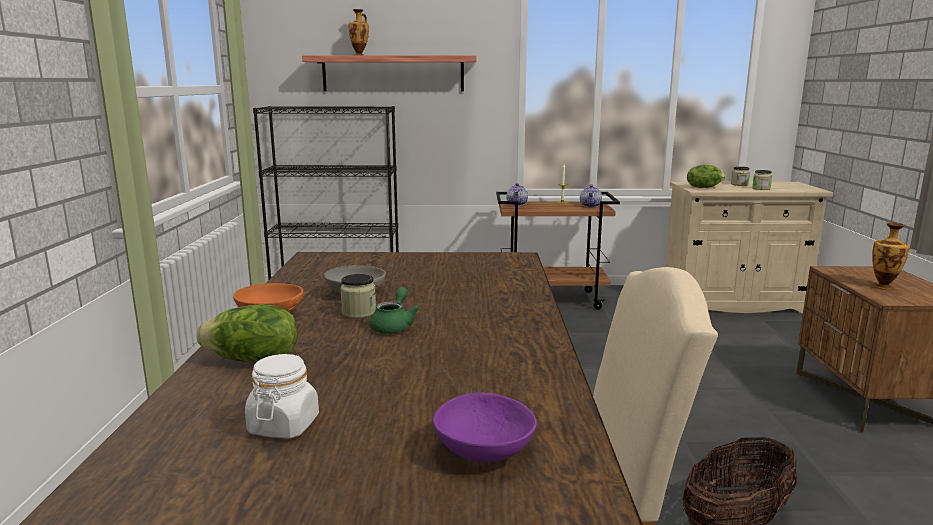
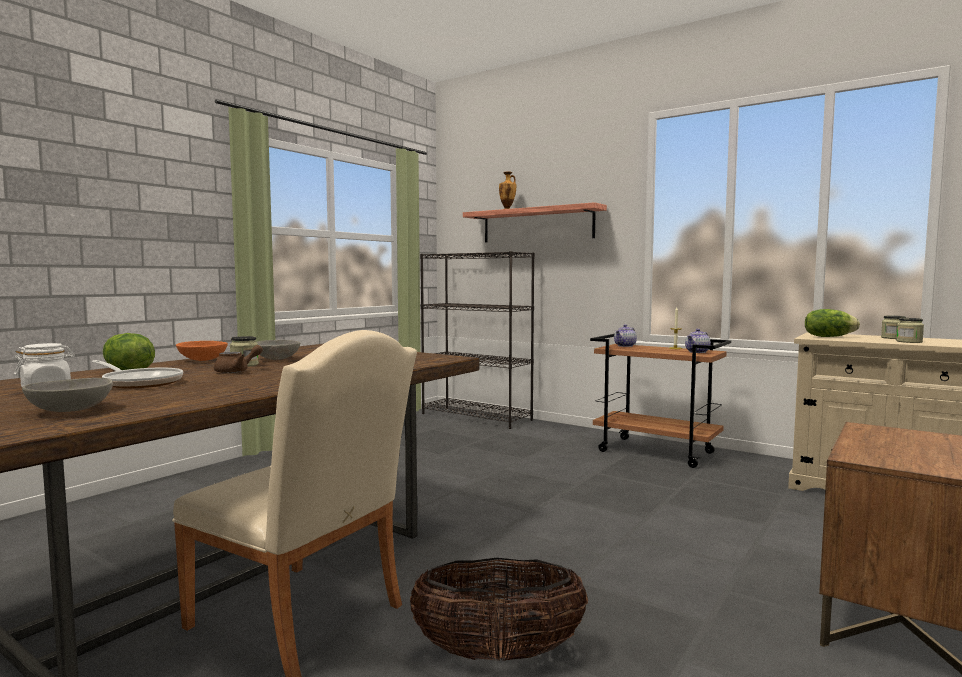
camera: 35 degrees right, 10 degrees down
(363, 377) = (140, 383): none -> frying pan
(394, 326) = (237, 371): green teapot -> brown teapot
(482, 451) = (70, 410): purple bowl -> grey bowl
(883, 287) = (892, 448): vase -> none

